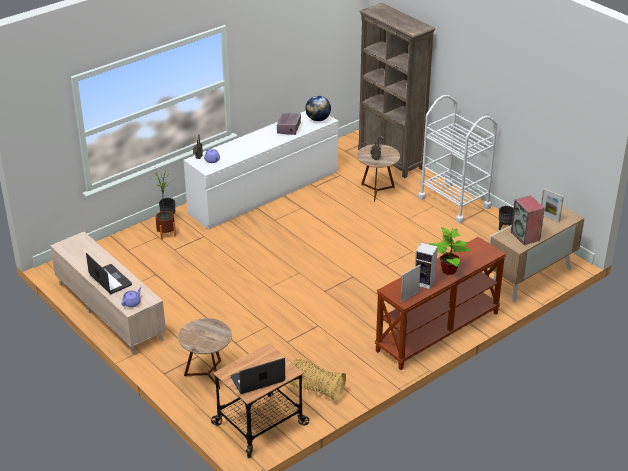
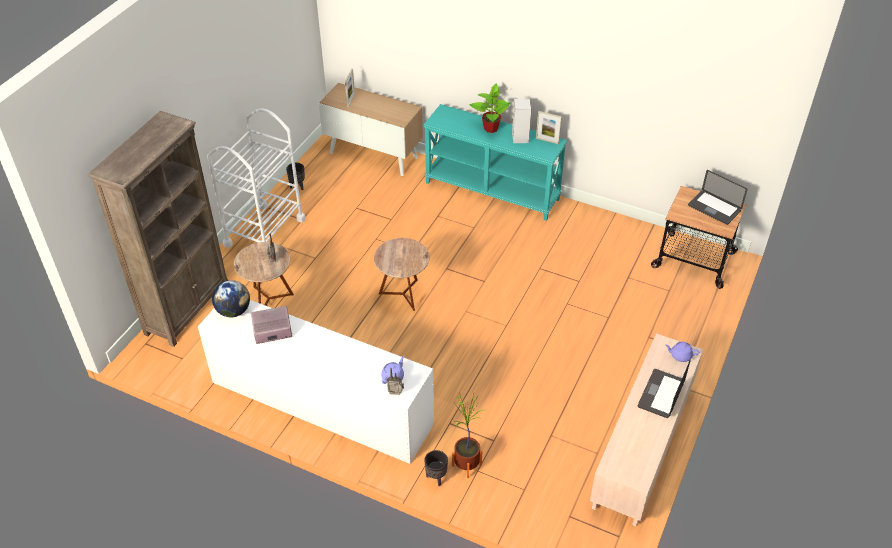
camera: 115 degrees left, 10 degrees up
(207, 375) = (666, 319): brown side table -> brown side table (403, 295)
(315, 389) = (624, 241): basket -> none
(438, 332) = (492, 190): brown console table -> turquoise console table
(525, 236) = (391, 108): speaker -> none

